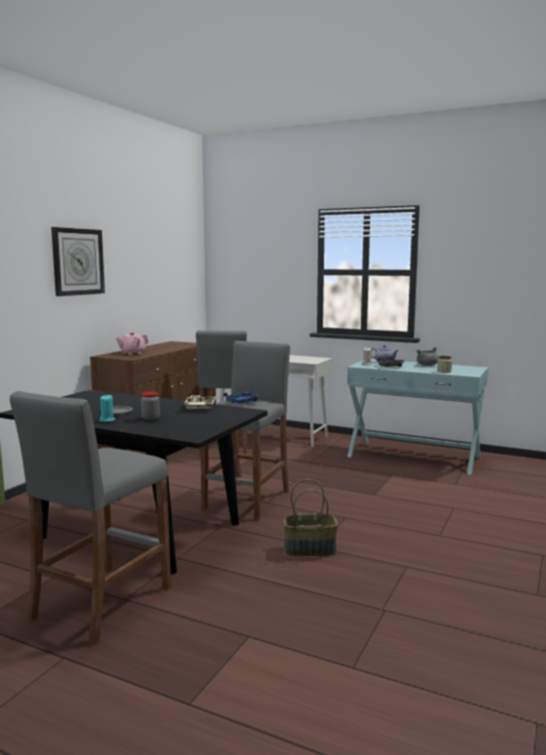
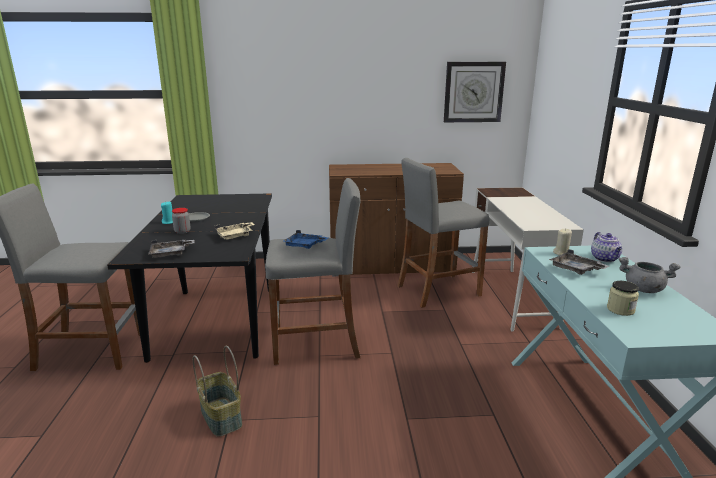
camera: 60 degrees right, 10 degrees up
(78, 262) = (322, 76): wall clock -> wall clock (473, 92)
(132, 353) = (361, 168): pink teapot -> none
(210, 425) = (170, 254): none -> grey tray

